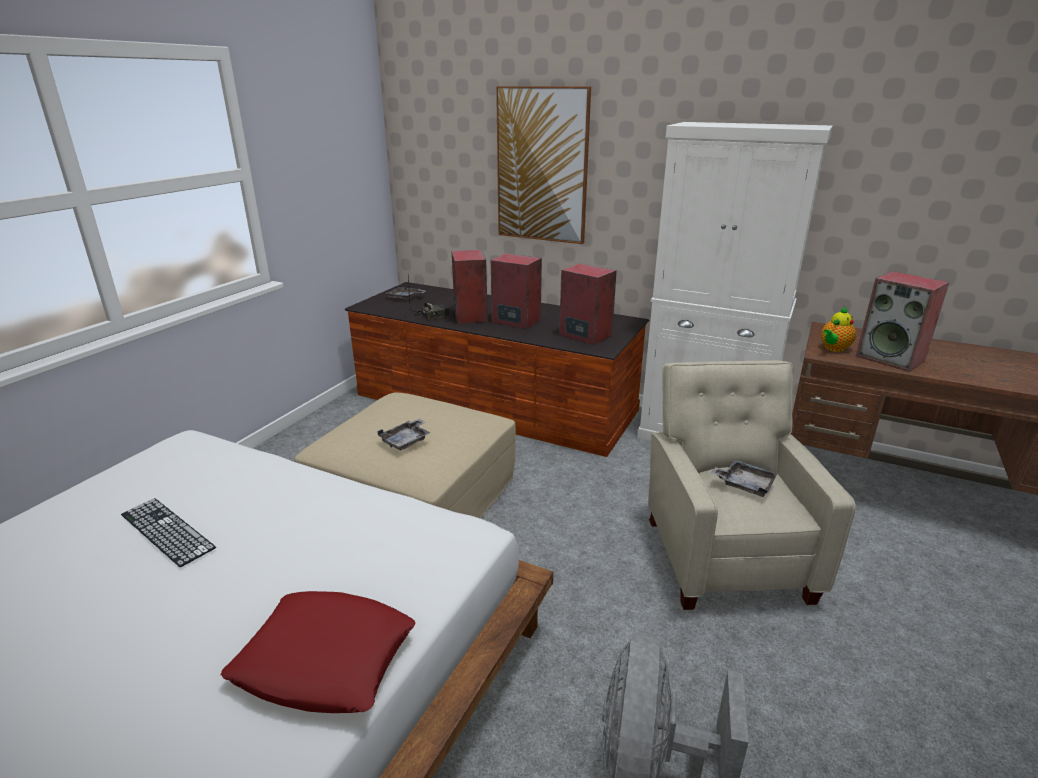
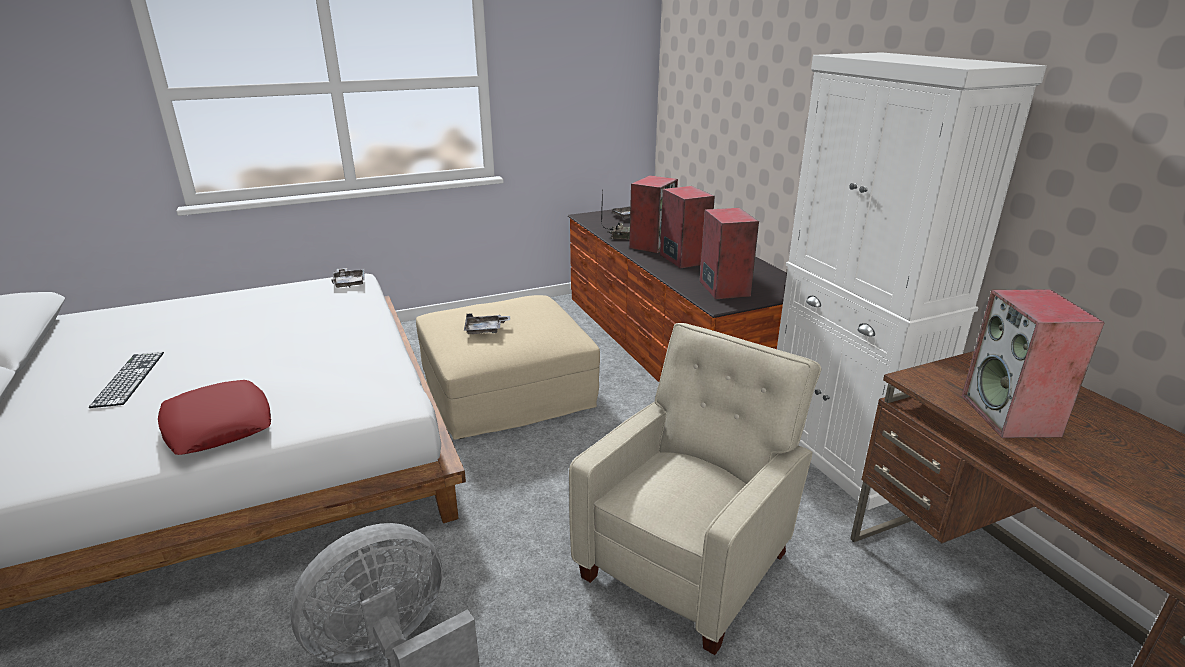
camera: 40 degrees right, 0 degrees up
(166, 531) = (268, 325): keyboard -> keyboard (129, 378)
(542, 166) = (761, 96): picture -> none
(744, 484) = (685, 478): grey tray -> grey tray (349, 282)
(833, 348) = (949, 379): teapot -> none

